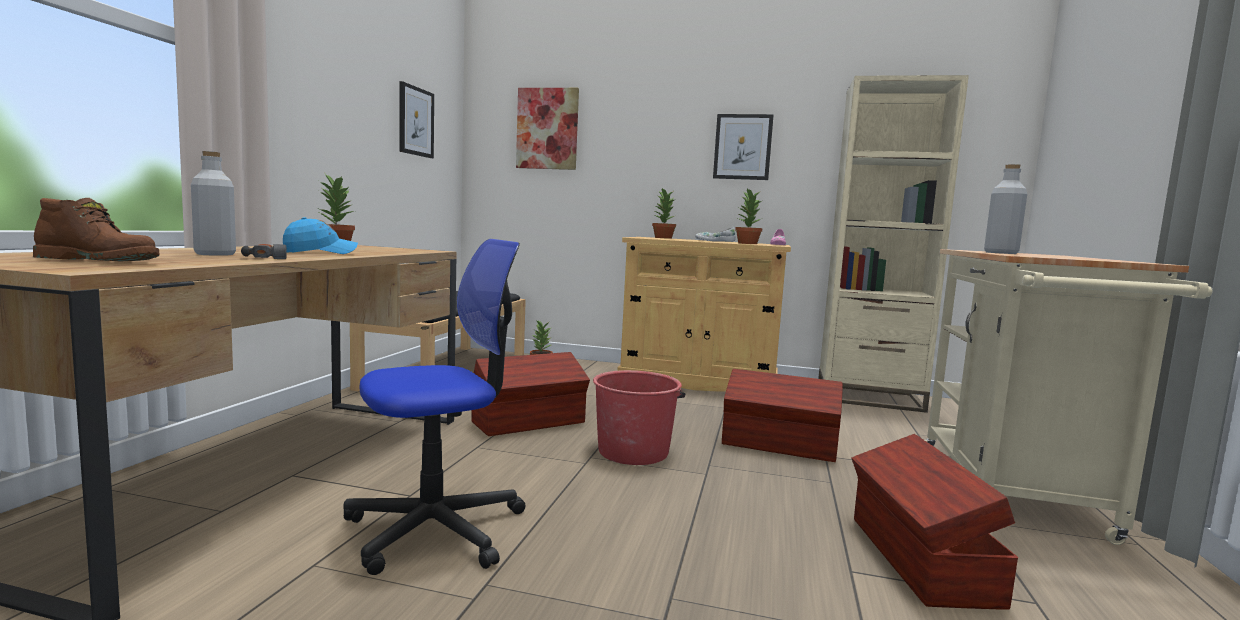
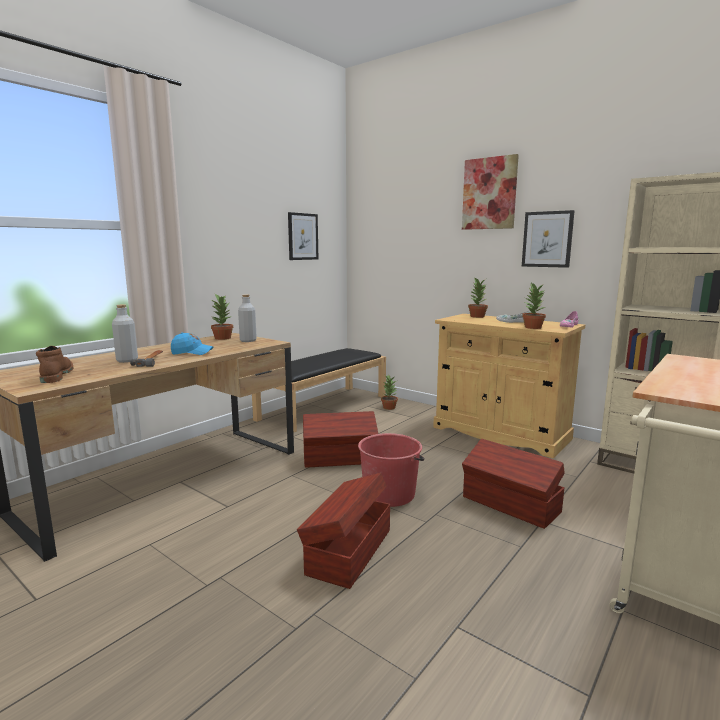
camera: 25 degrees right, 5 degrees up
(100, 261) = (56, 376): brown boot -> brown boot turned 135 degrees counterclockwise
(436, 529) = (223, 533): office chair -> none
(547, 129) = (399, 230): picture -> picture (489, 193)
(919, 560) = (524, 632): brown storage box -> brown storage box (348, 551)
(1001, 253) = (673, 377): grey bottle -> grey bottle (248, 340)

